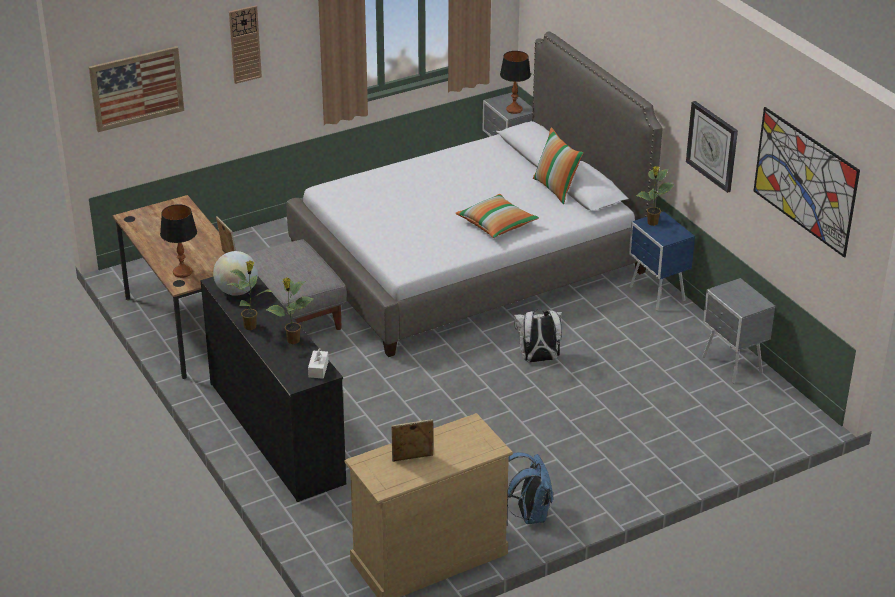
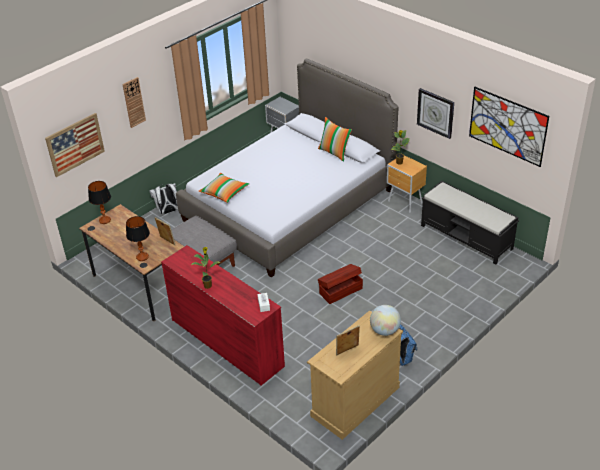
camera: 15 degrees left, 5 degrees up
(237, 291) = (188, 264): globe -> globe (384, 331)
(276, 432) = (227, 342): black dresser -> red dresser
(292, 341) = (238, 289): potted plant -> none
(485, 399) = (340, 290): none -> brown storage box
(496, 225) = (312, 183): pillow -> pillow (224, 193)
(514, 110) = (286, 107): table lamp -> table lamp (105, 220)
(538, 359) = (358, 258): white backpack -> white backpack (168, 211)
(657, 295) = (405, 203): blue nightstand -> brown nightstand
(732, 366) = (467, 237): grey nightstand -> black bench

